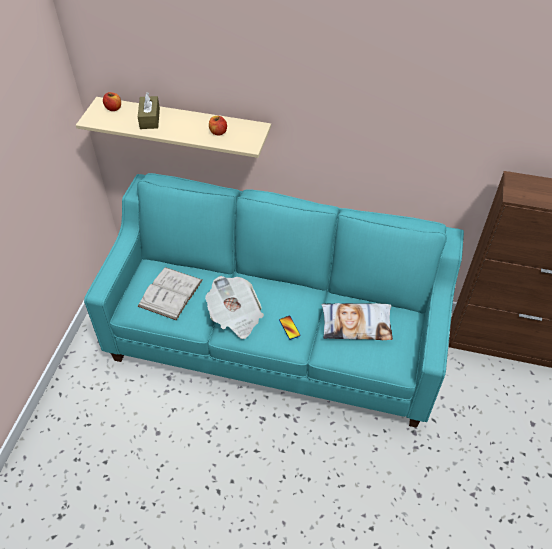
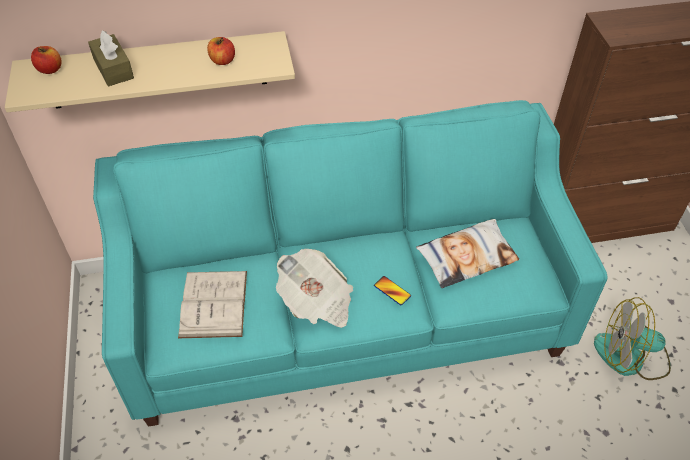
camera: 25 degrees left, 0 degrees up
(472, 451) = (631, 357): none -> fan

